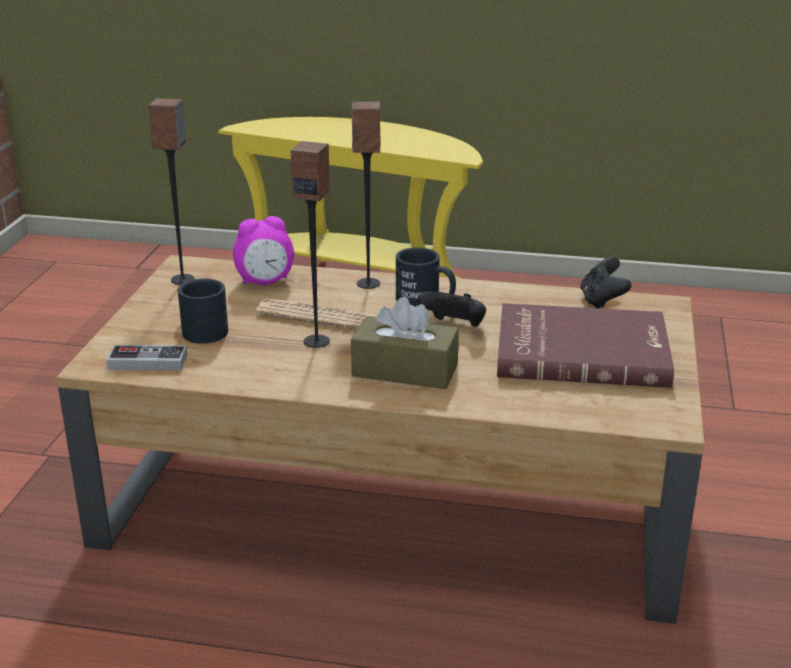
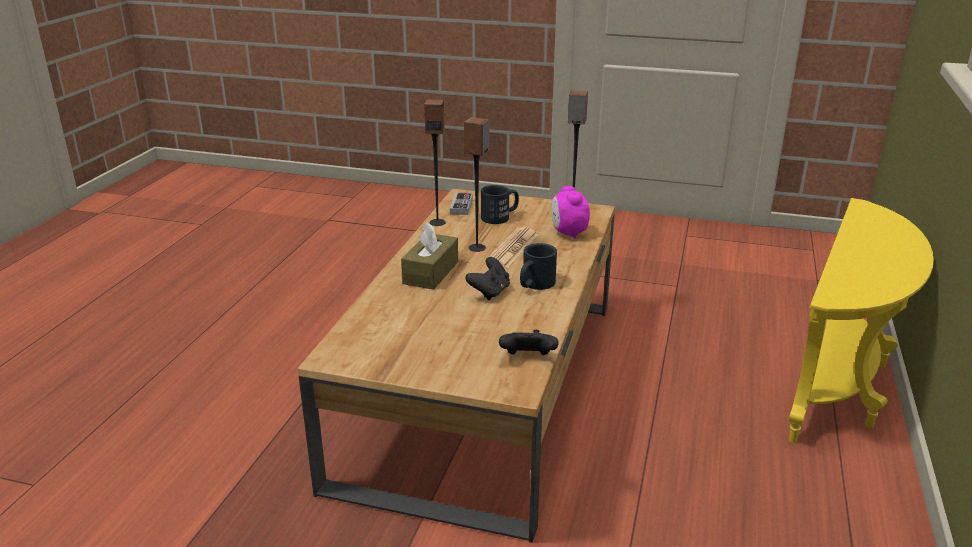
camera: 95 degrees right, 0 degrees up
(367, 283) = (566, 265): speaker -> speaker (437, 222)
(581, 351) = (441, 337): red book -> none

